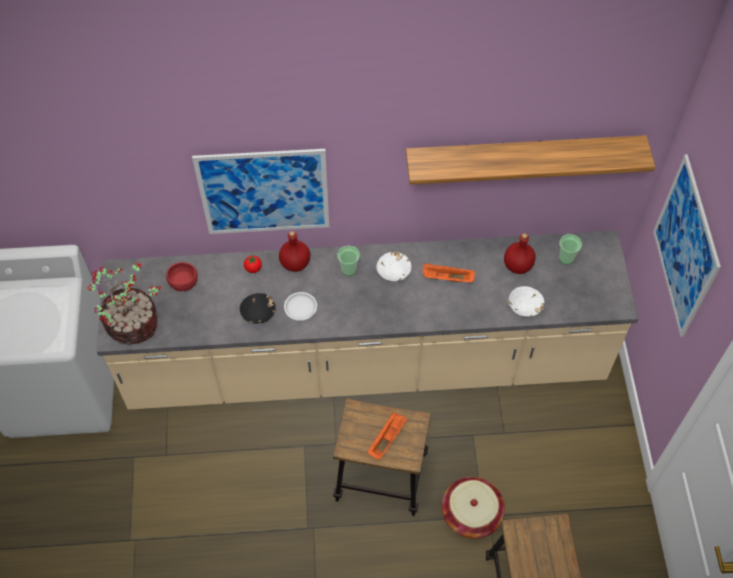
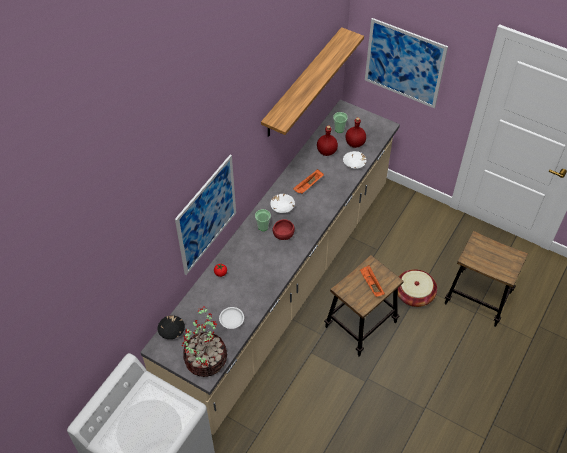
camera: 55 degrees left, 5 degrees down
(183, 281) = (197, 315): red bowl -> red bowl (283, 234)
(258, 312) = (255, 287): black bowl -> black bowl (172, 330)
(294, 264) = (236, 250): red bottle -> red bottle (355, 143)
(300, 307) = (269, 265): white plate -> white plate (231, 319)

